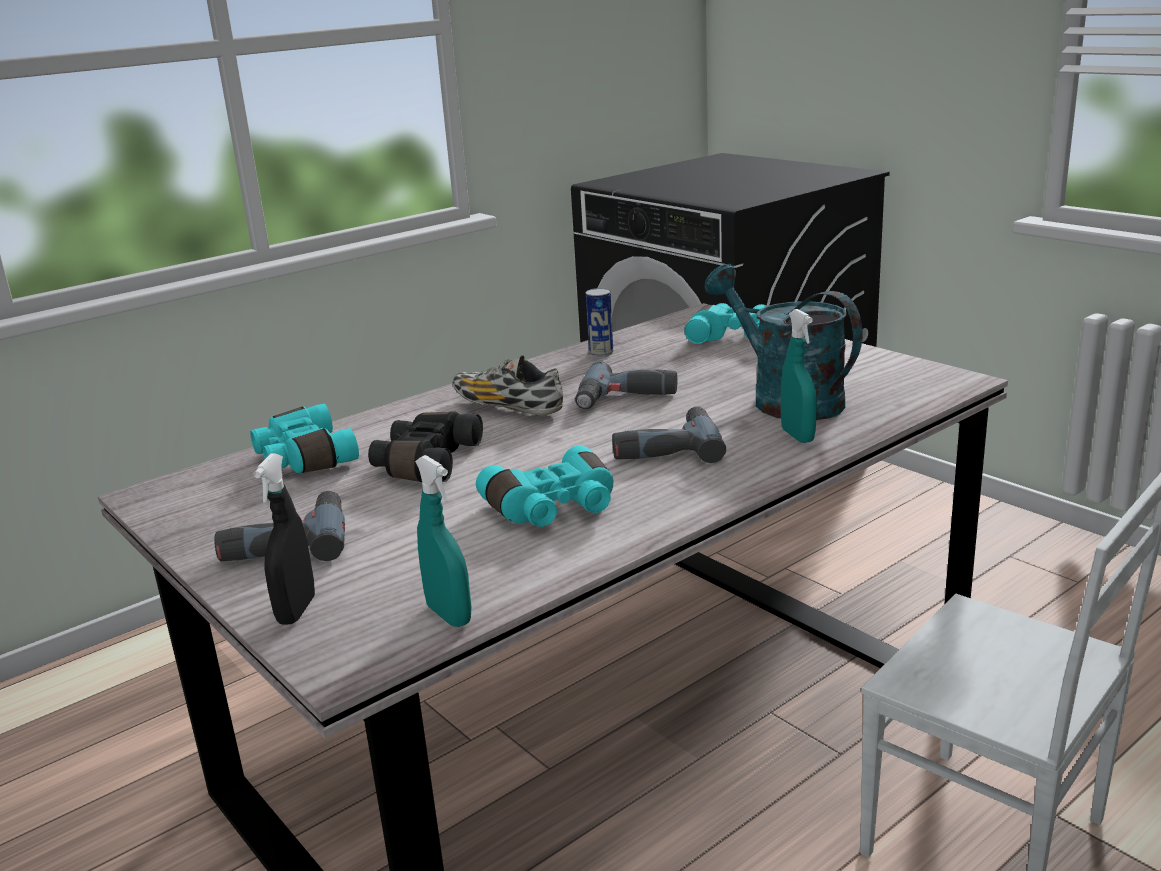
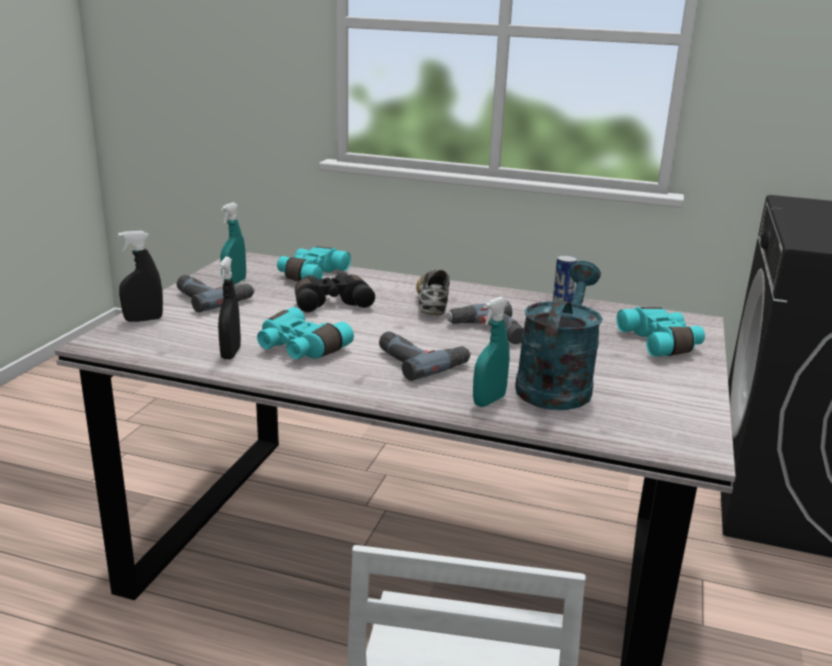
camera: 55 degrees right, 0 degrees up
(449, 615) = (156, 353): turquoise spray bottle -> turquoise spray bottle (234, 282)
(516, 557) = (231, 353): none -> black spray bottle

